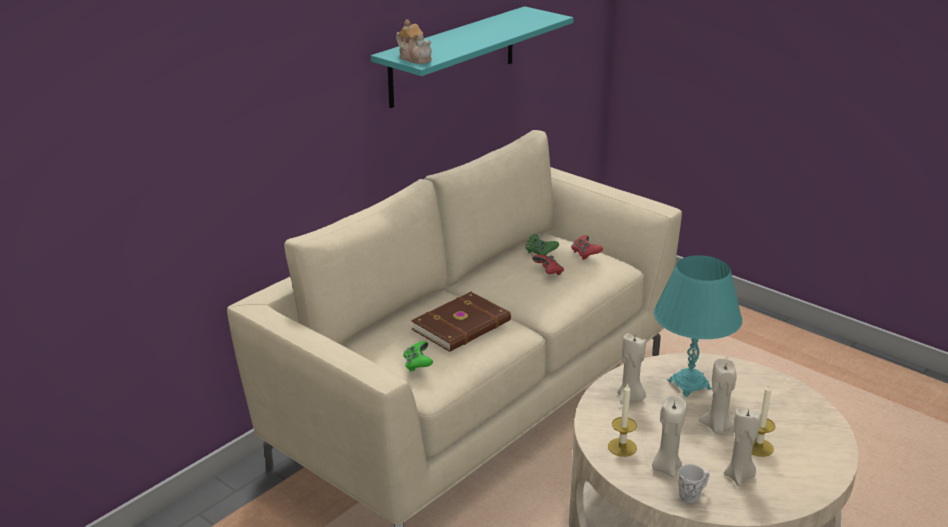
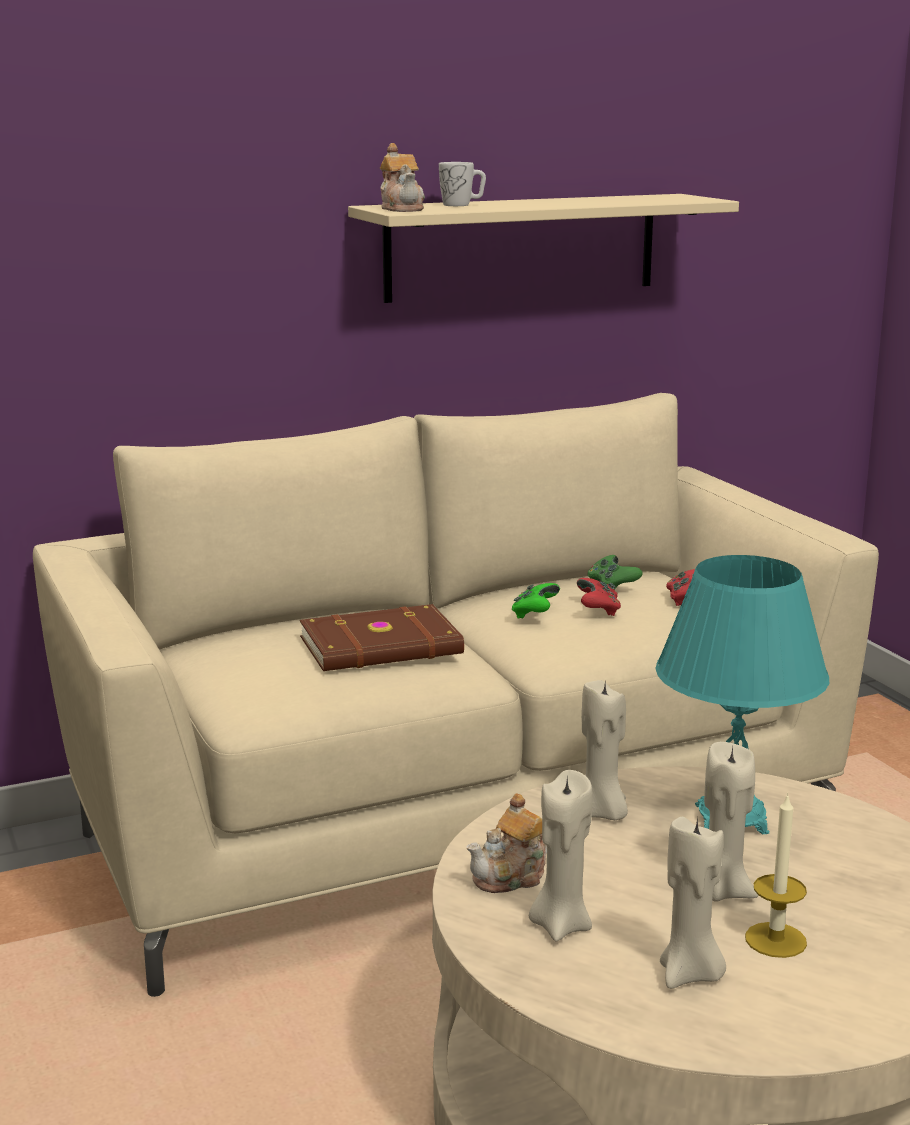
camera: 25 degrees right, 10 degrees down
(417, 364) = (259, 678): green game controller -> green game controller (534, 614)
(453, 56) = (521, 247): turquoise shelf -> beige shelf
(622, 447) = (512, 877): candle -> teapot
(692, 495) = (567, 978): white mug -> white mug (462, 205)

